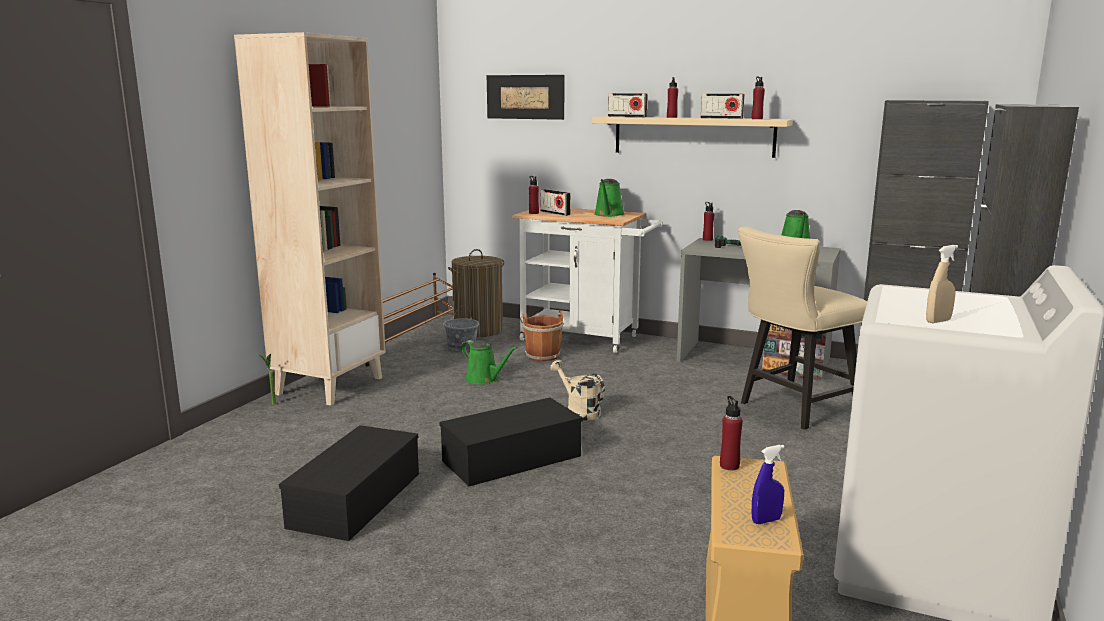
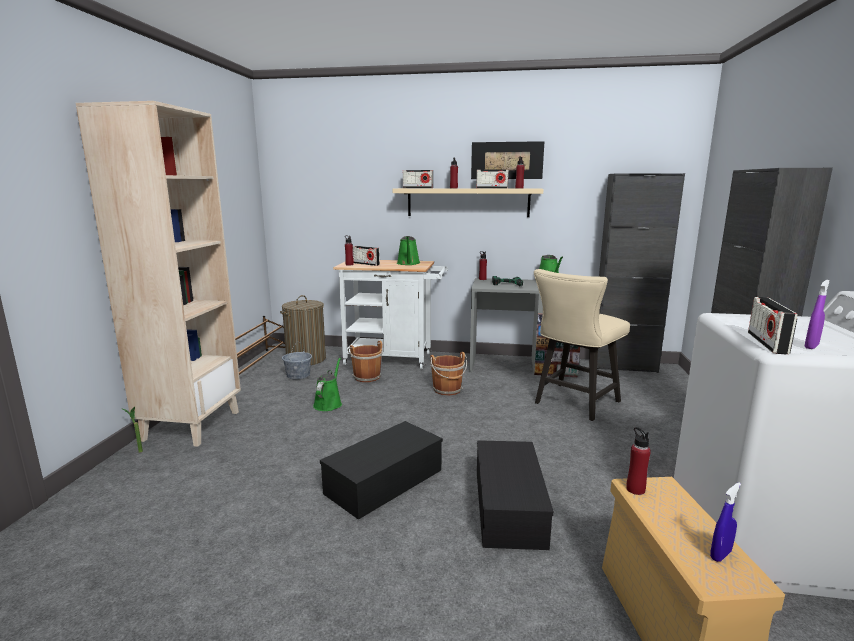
camera: 15 degrees left, 0 degrees up
(355, 498) = (253, 553): black storage box -> black storage box (507, 505)
(484, 379) = (328, 403): green watering can -> green watering can turned 105 degrees counterclockwise
(525, 97) = (333, 174): picture -> picture (507, 160)
(578, 411) = (418, 425): beige watering can -> none
(636, 379) = (448, 390): none -> brown bucket
(891, 315) = (767, 343): none -> radio
(938, 321) = (811, 346): beige spray bottle -> purple spray bottle

